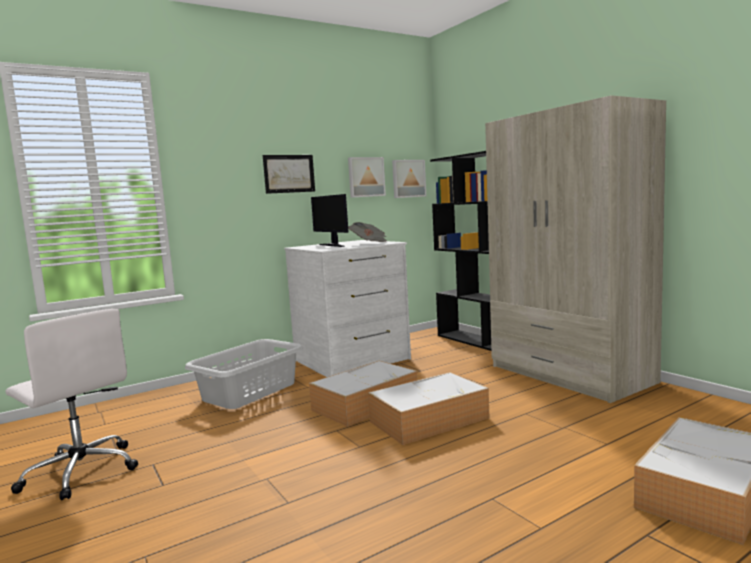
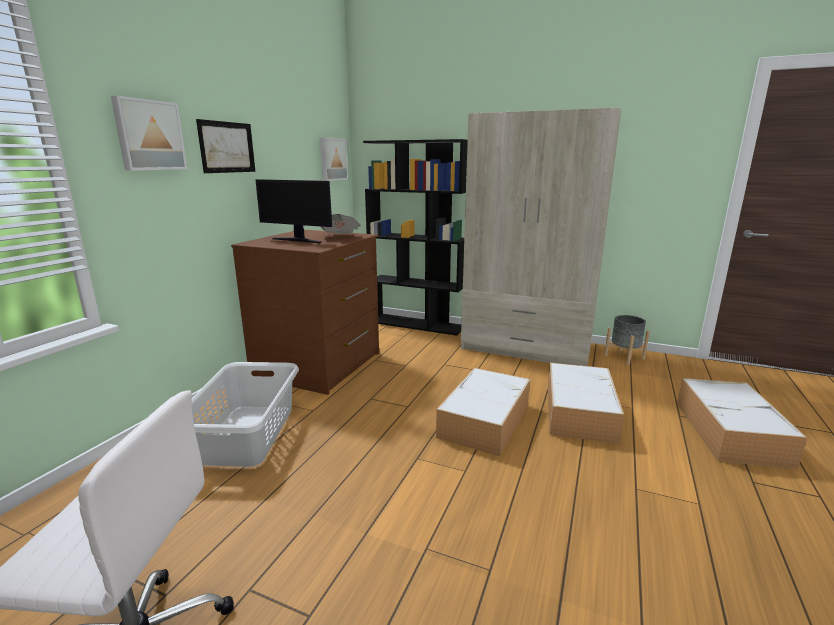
camera: 35 degrees left, 10 degrees up
(352, 360) = (319, 365): white dresser -> brown dresser
(365, 177) = (299, 155): picture -> picture (149, 135)
(366, 403) = (403, 416): storage box -> storage box (578, 411)
(685, 401) = (624, 357): none -> grey planter

